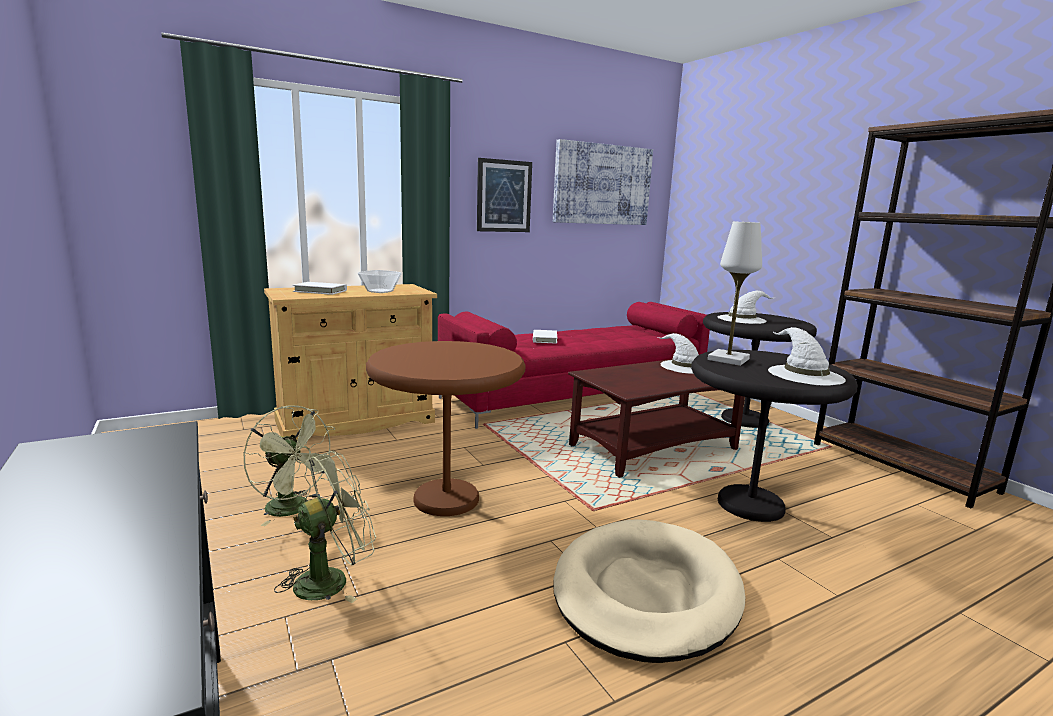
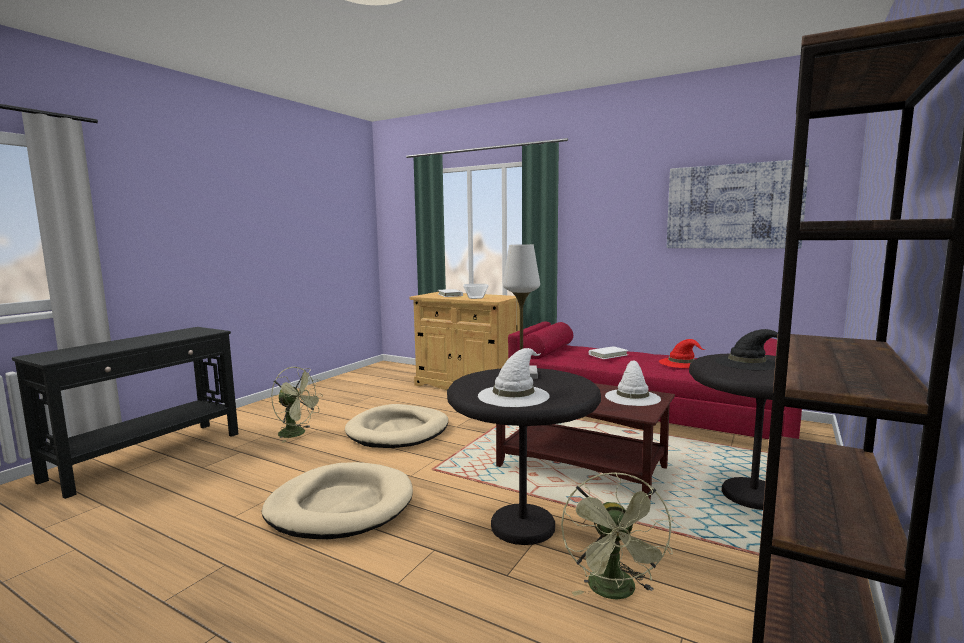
camera: 60 degrees right, 5 degrees down
(294, 509) = (351, 408): green fan -> green fan (615, 592)
(446, 499) = (398, 431): brown side table -> beige dog bed
(503, 196) = (615, 226): picture -> none
(606, 334) = (682, 363): none -> red hat
(742, 319) = (747, 363): white hat -> black hat

